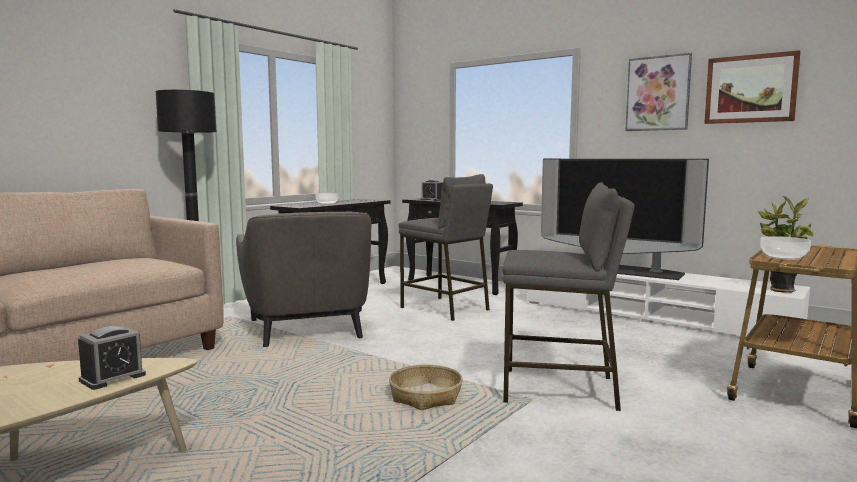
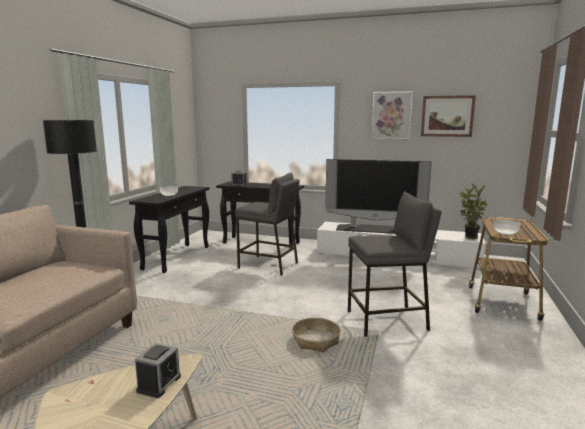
camera: 20 degrees left, 5 degrees up
(307, 328) = (187, 296): grey armchair -> none

